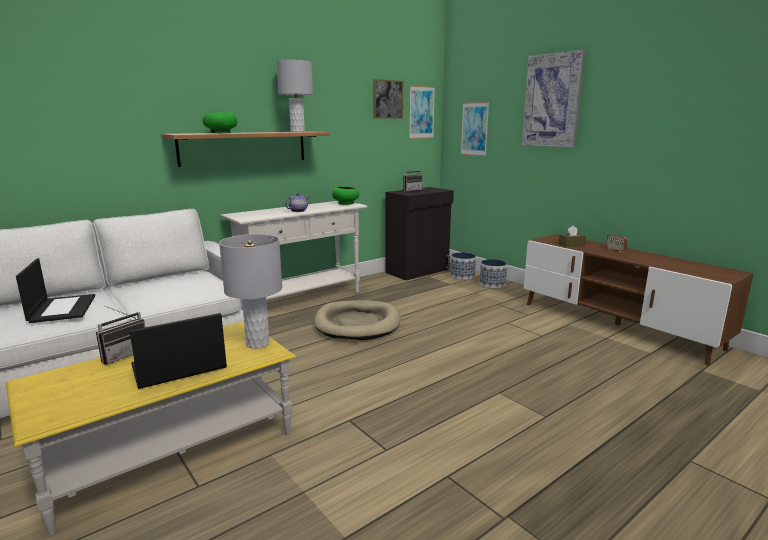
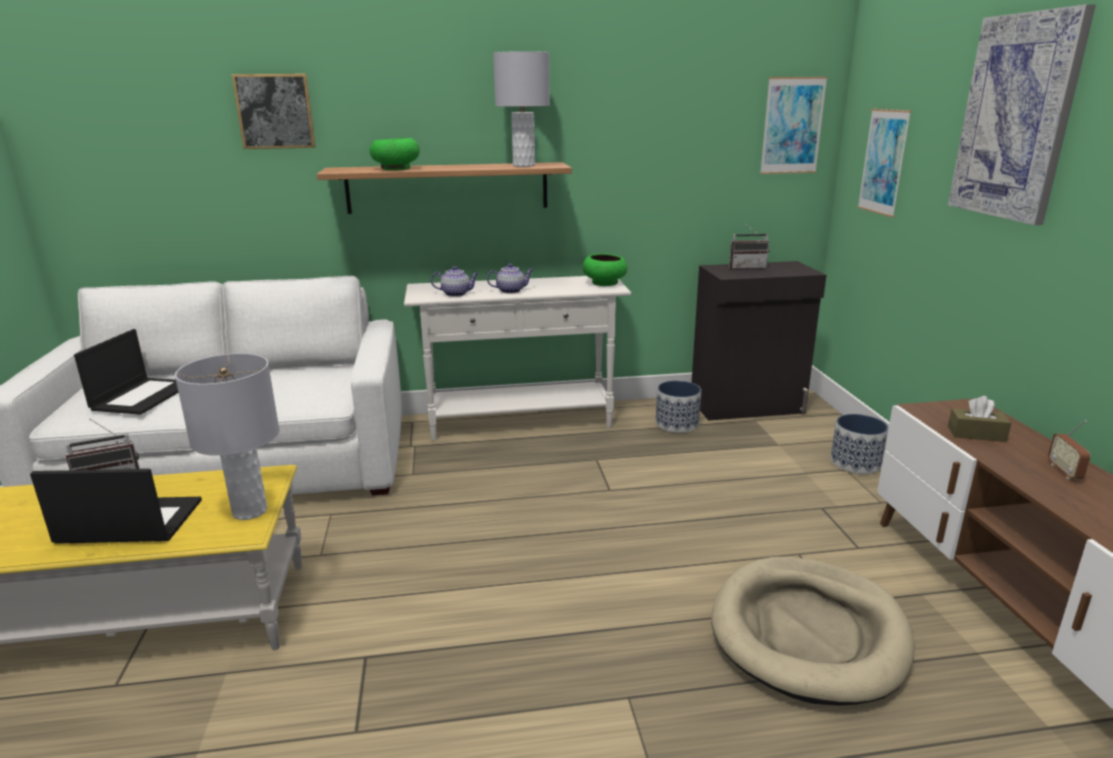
camera: 30 degrees right, 5 degrees up
(266, 215) = (456, 294): none -> teapot
(357, 324) = (550, 486): beige dog bed -> beige dog bed (808, 633)
(387, 99) = (717, 104): picture -> picture (275, 111)
(462, 276) = (816, 433): planter -> planter (677, 424)

